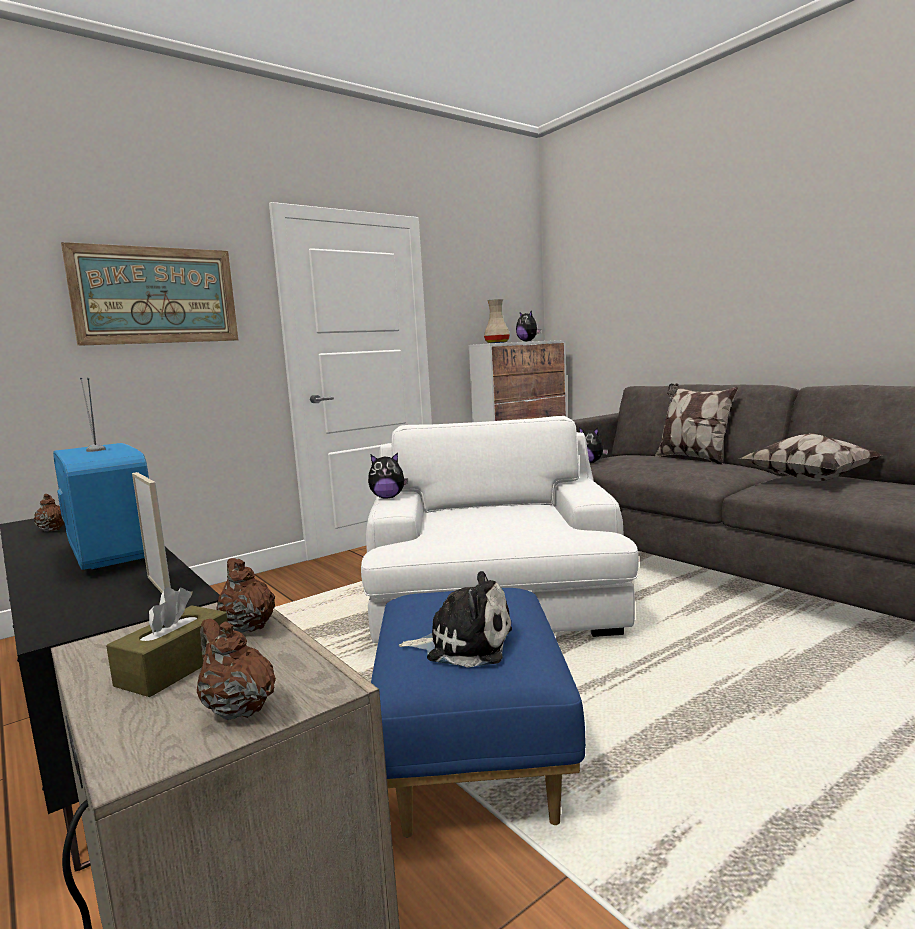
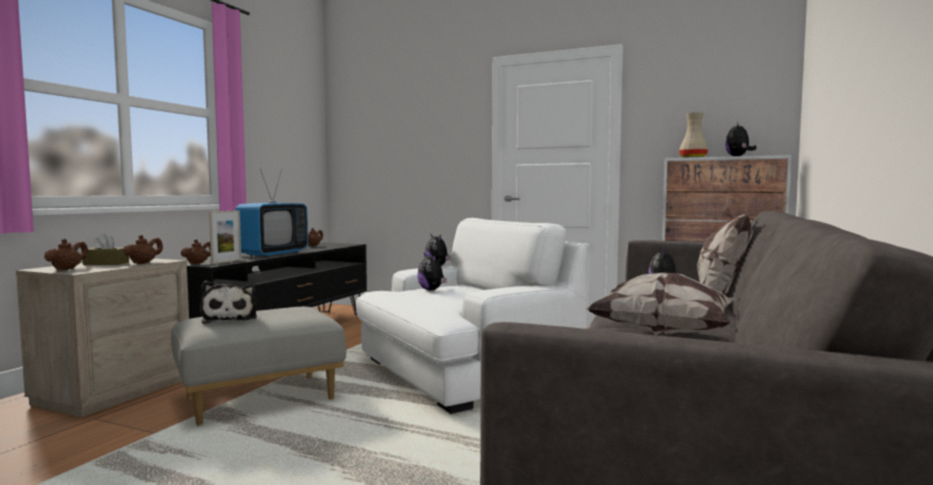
camera: 60 degrees right, 5 degrees down
(133, 610) = (198, 263): none -> brown teapot
(156, 295) = (419, 127): picture -> none
(462, 522) = (432, 290): none -> plush toy
(470, 754) = (261, 398): blue ottoman -> grey ottoman

